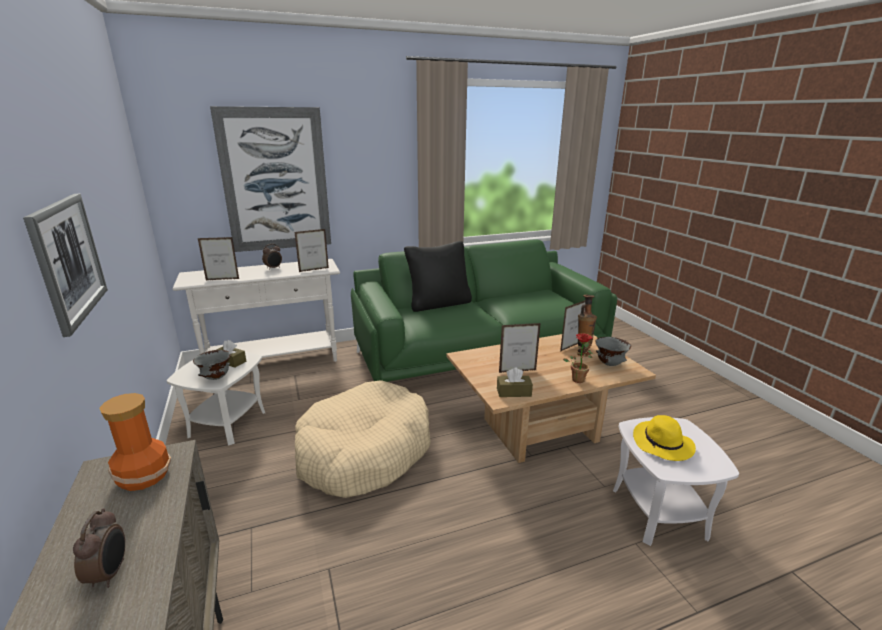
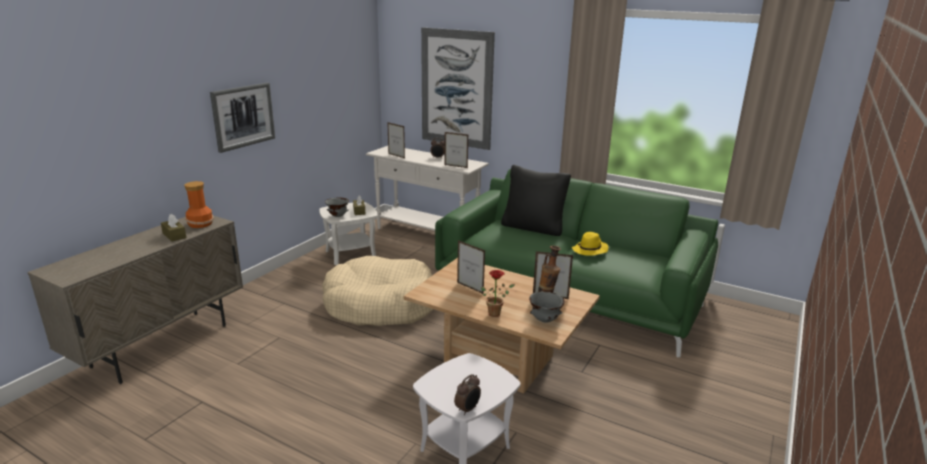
camera: 50 degrees right, 0 degrees up
(110, 573) = (146, 243): alarm clock -> alarm clock (468, 409)
(513, 392) = (437, 295): brown tissue box -> brown tissue box (174, 235)
(663, 444) = (461, 377): yellow hat -> yellow hat (589, 250)

